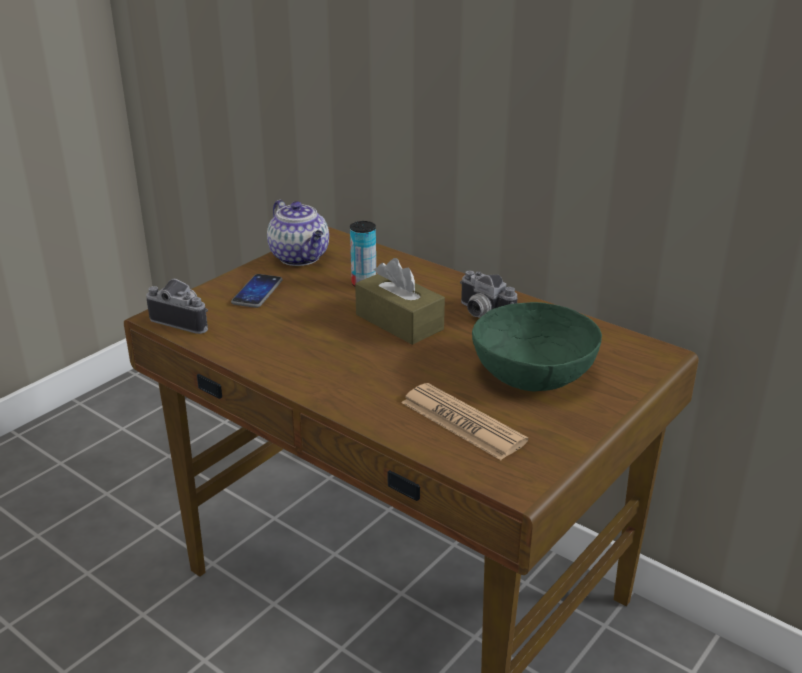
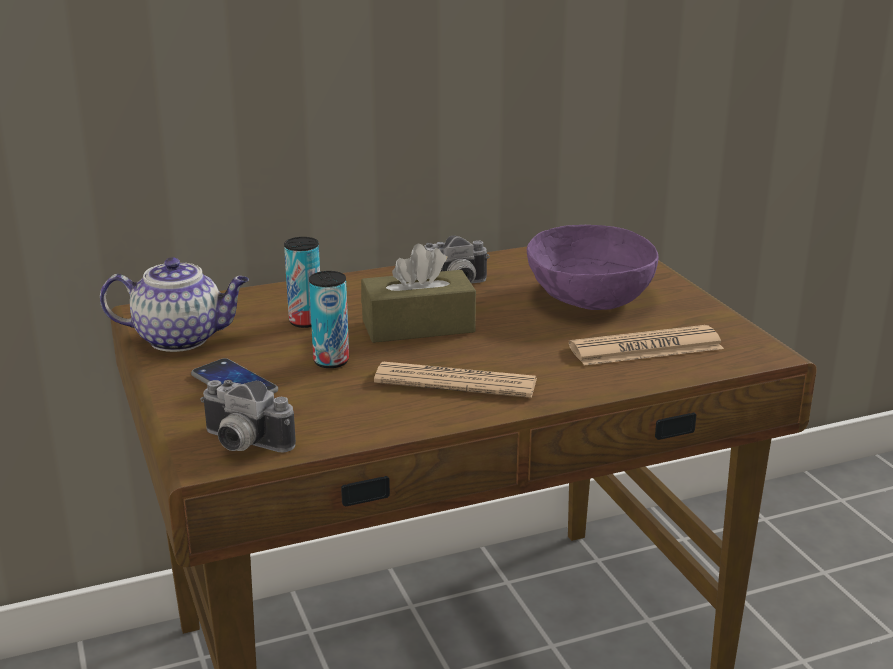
camera: 60 degrees left, 5 degrees down
(185, 319) = (241, 444): camera -> camera turned 120 degrees counterclockwise
(315, 310) = (331, 361): none -> can
(326, 360) = (456, 382): none -> newspaper
(533, 373) = (589, 297): green bowl -> purple bowl

